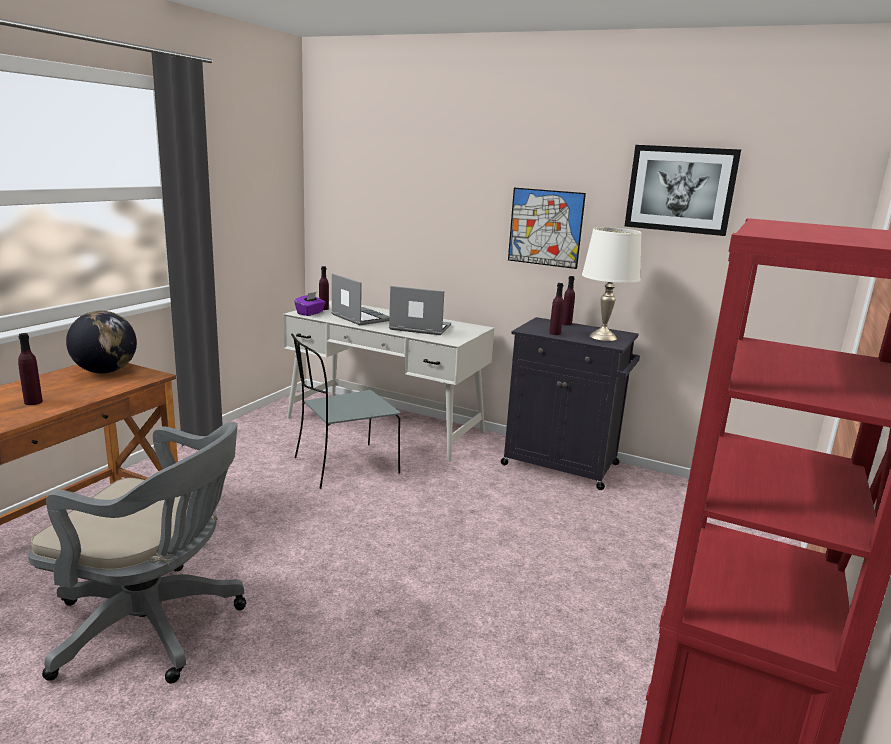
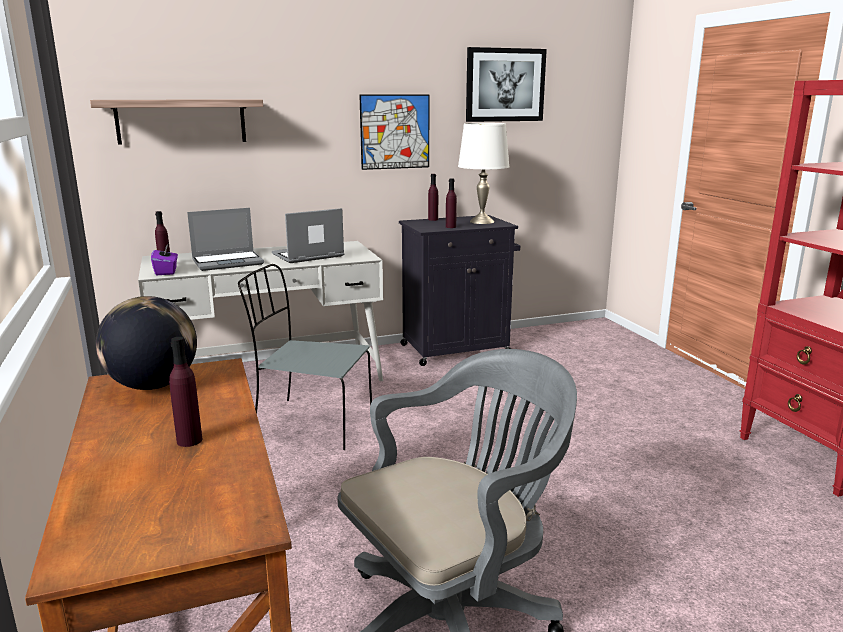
camera: 45 degrees left, 0 degrees up
(343, 466) = (311, 423): grey chair -> grey chair turned 90 degrees clockwise
(360, 317) = (228, 262): laptop -> laptop turned 150 degrees clockwise
(371, 198) = (181, 121): none -> shelf

